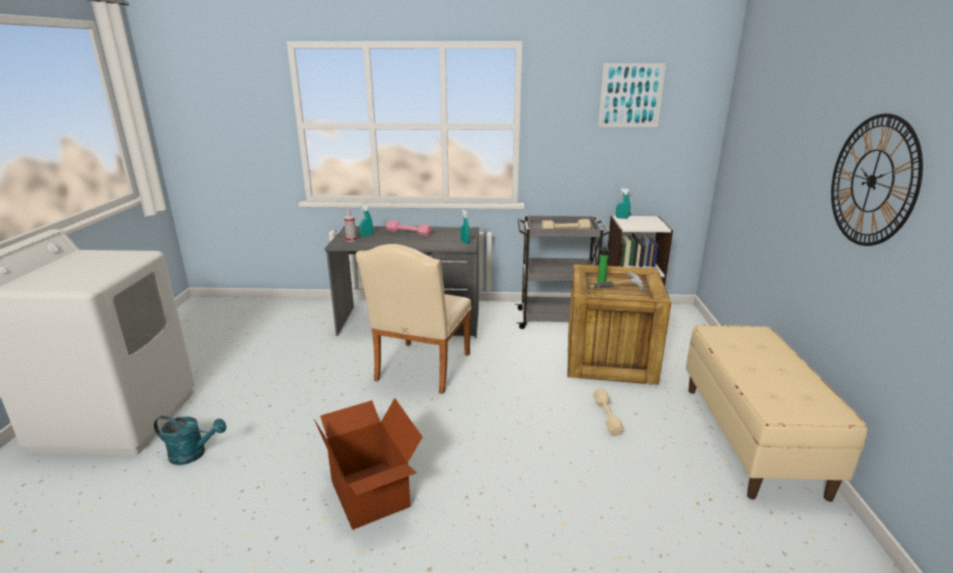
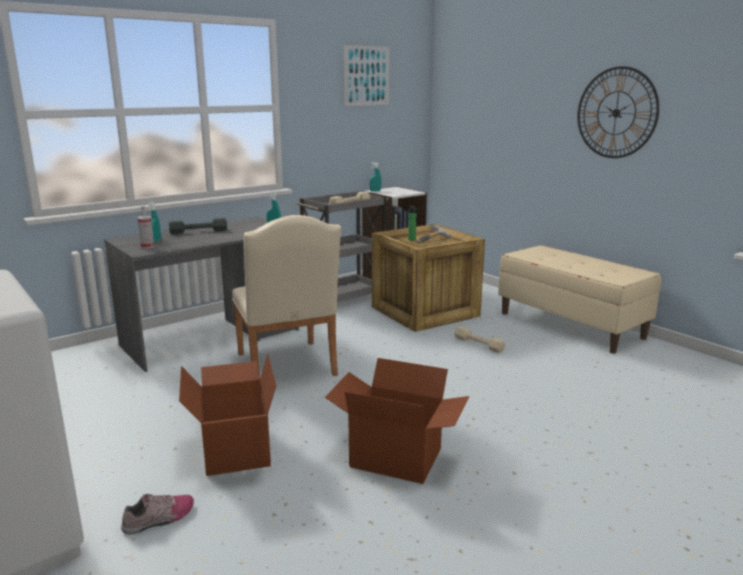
camera: 40 degrees left, 5 degrees down
(193, 454) = (159, 519): turquoise watering can -> shoe
(293, 425) = (234, 450): none -> cardboard box
(409, 233) = (198, 231): pink dumbbell -> grey dumbbell

